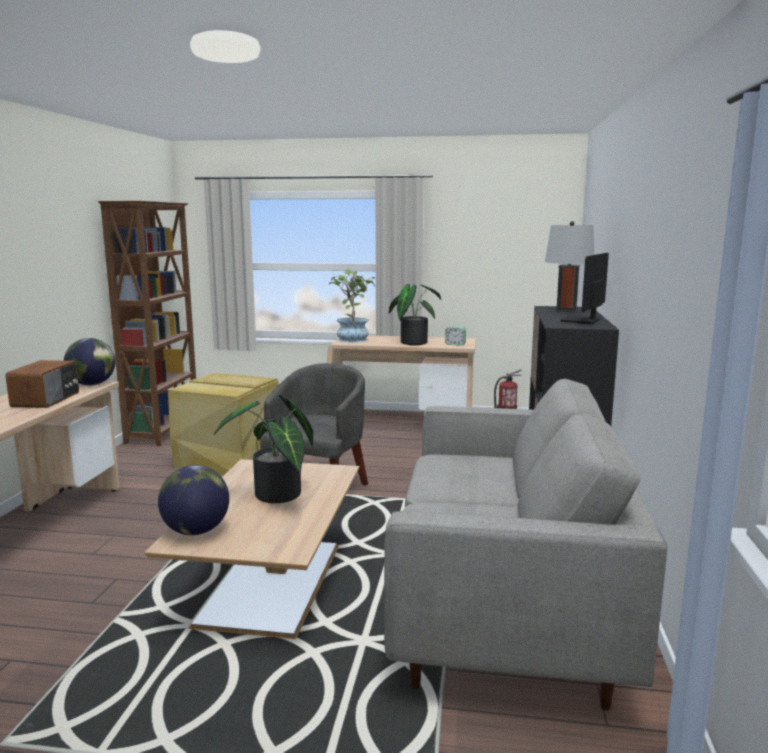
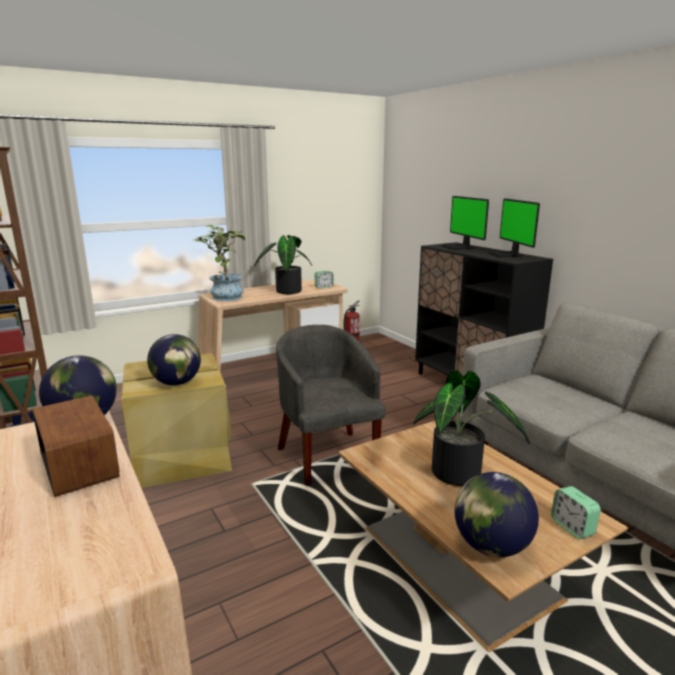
camera: 40 degrees left, 5 degrees up
(212, 389) = (177, 383): none -> globe
(269, 547) = (572, 527): none -> alarm clock
(566, 311) = (459, 247): grey table lamp -> monitor

